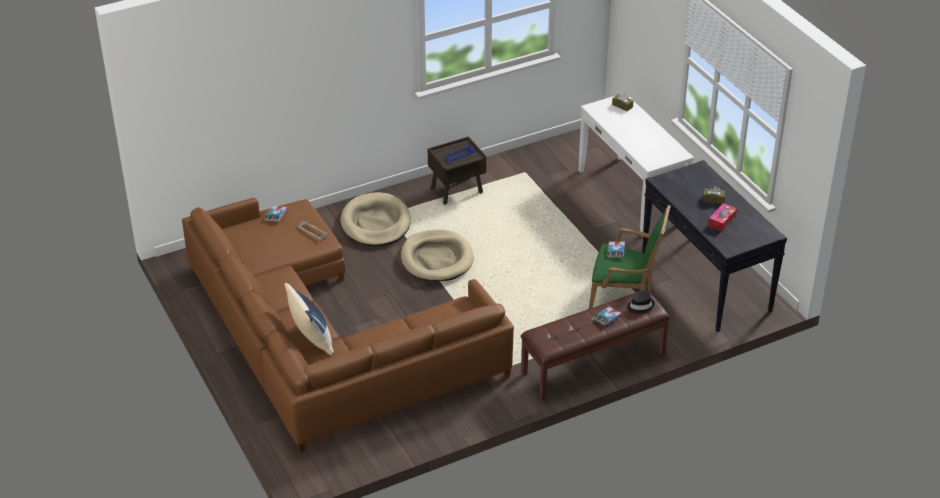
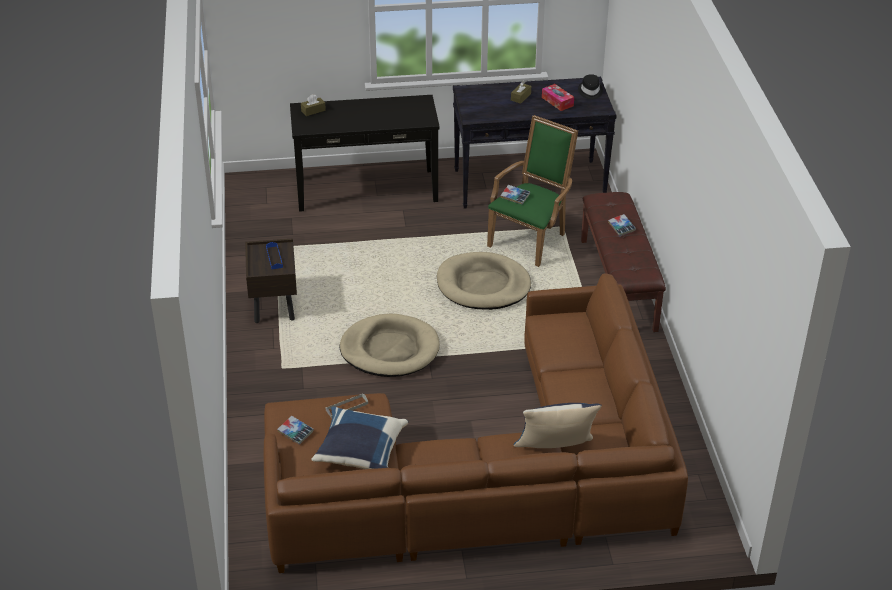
camera: 70 degrees left, 0 degrees up
(269, 248) = (360, 452): none -> blue pillow
(375, 223) = (292, 382): beige dog bed -> beige dog bed (483, 285)
(631, 195) = (366, 189): white console table -> black console table
(640, 306) = (612, 203): black hat -> black hat (590, 91)

